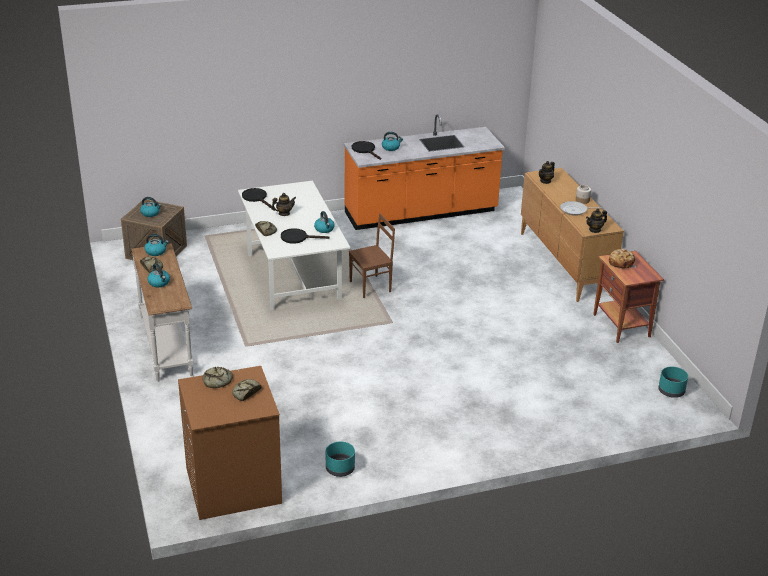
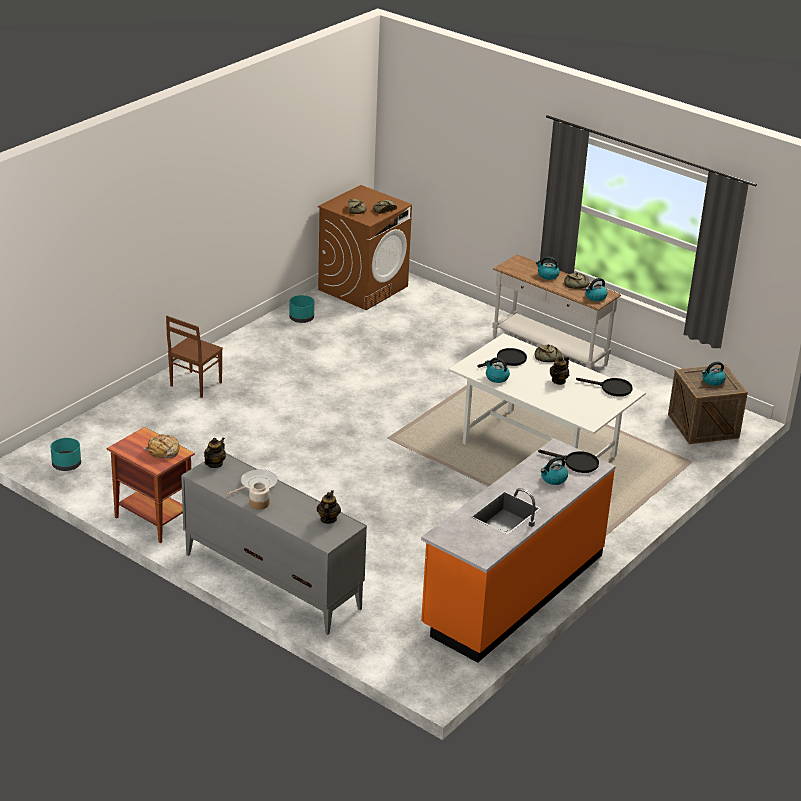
camera: 145 degrees right, 0 degrees up
(371, 287) = (451, 468): brown chair -> brown chair (195, 384)
(565, 264) = (271, 581): brown dresser -> grey dresser

